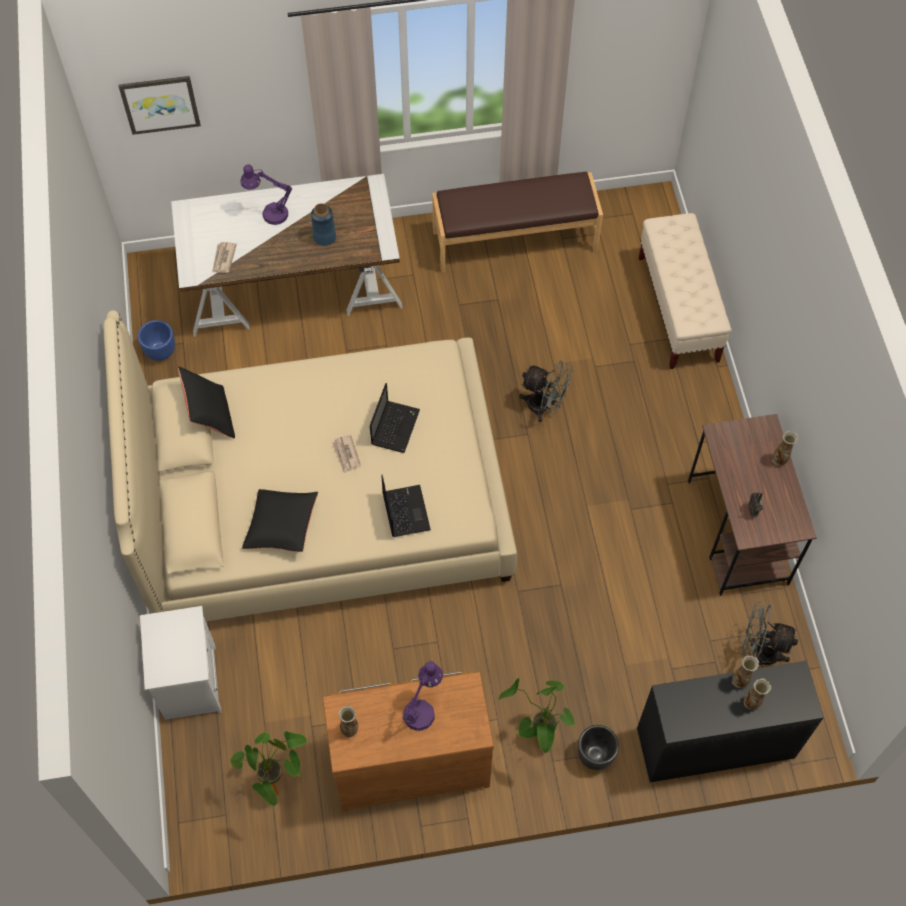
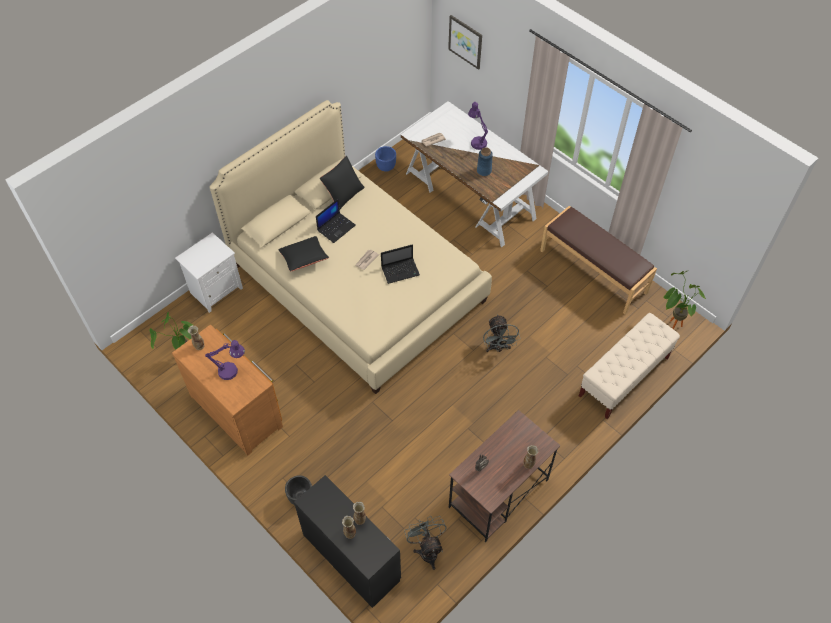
camera: 55 degrees right, 5 degrees down
(405, 511) = (353, 304): laptop -> laptop (336, 227)
(537, 740) = (290, 463): potted plant -> potted plant (671, 325)

